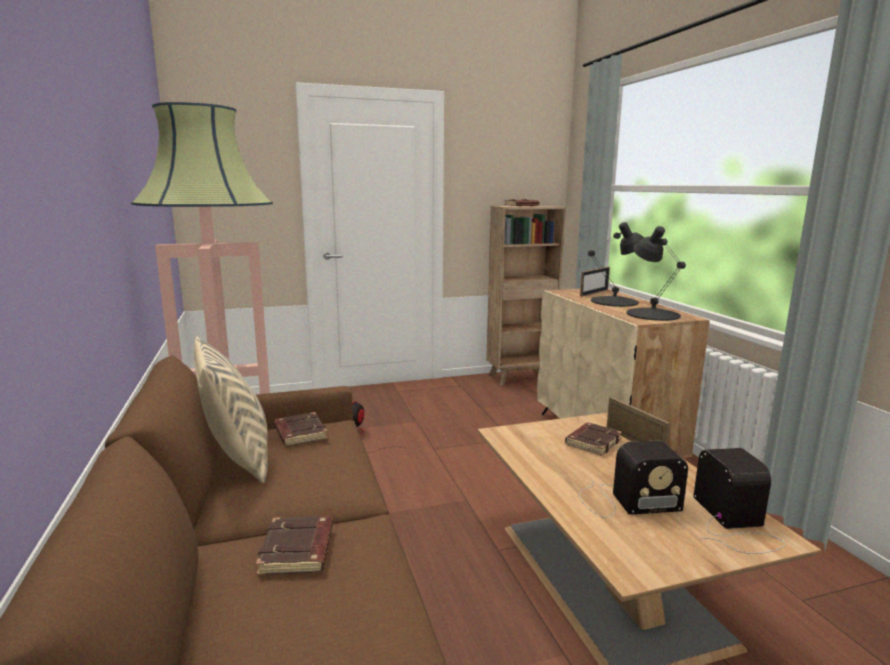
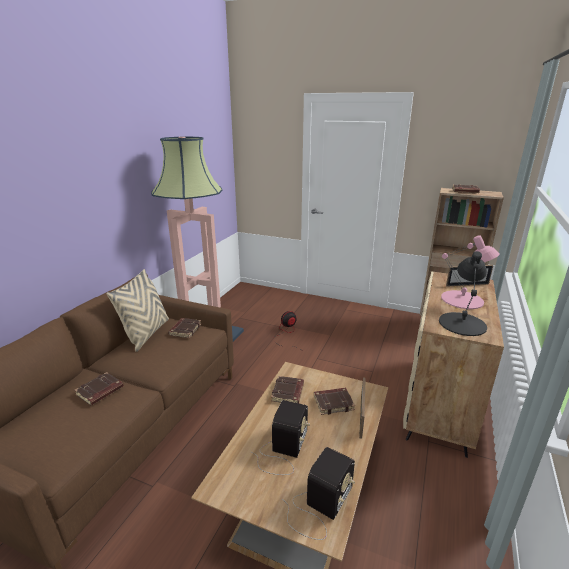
camera: 40 degrees right, 10 degrees up
(535, 453) = (288, 393): none -> brown book
(615, 301) = (462, 300): black table lamp -> pink table lamp
(624, 501) = (282, 450): radio -> radio turned 105 degrees counterclockwise

